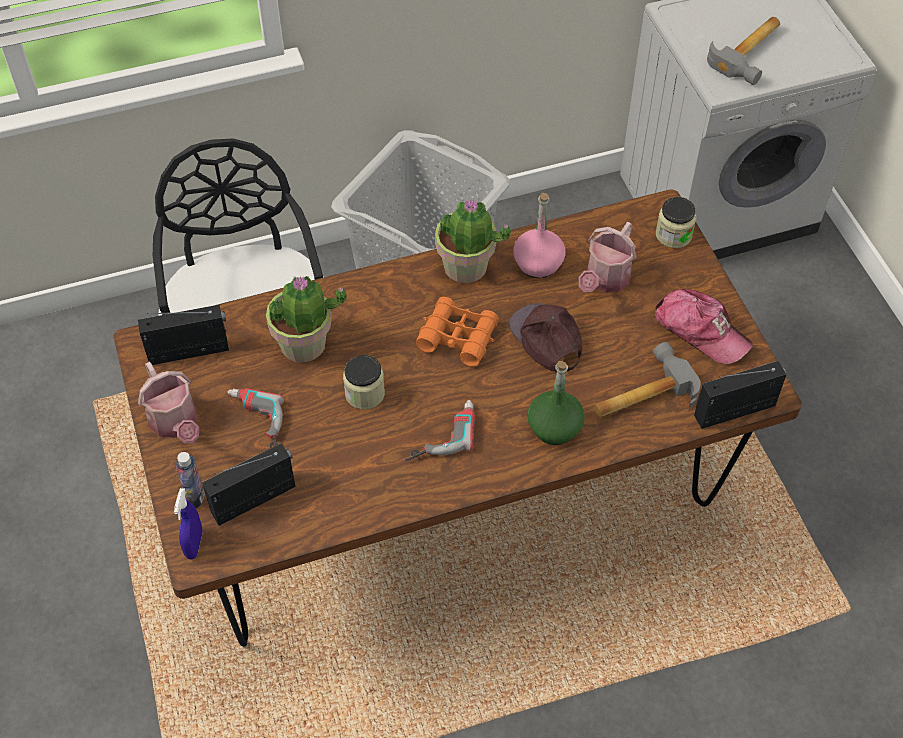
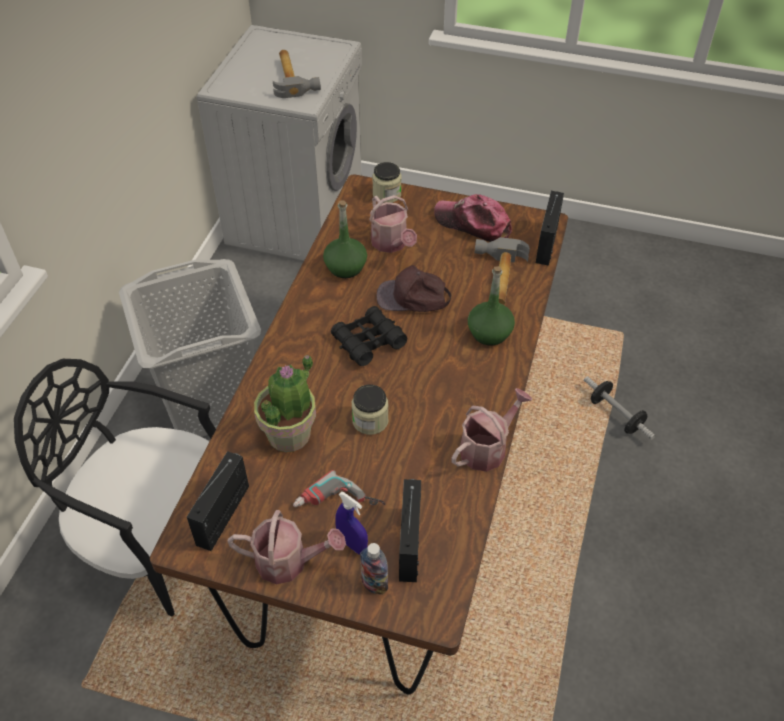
camera: 55 degrees left, 5 degrees down
(194, 544) = (421, 609): blue spray bottle -> blue spray bottle (352, 544)
(405, 502) = (487, 448): none -> watering can
(440, 433) = (443, 396): power drill -> none
(458, 337) = (368, 342): orange binoculars -> black binoculars
(466, 267) = (311, 304): potted plant -> none
(538, 264) = (346, 267): pink bottle -> green bottle
(700, 330) = (473, 224): cap -> cap turned 135 degrees counterclockwise
(716, 663) = (615, 415): none -> dumbbell

